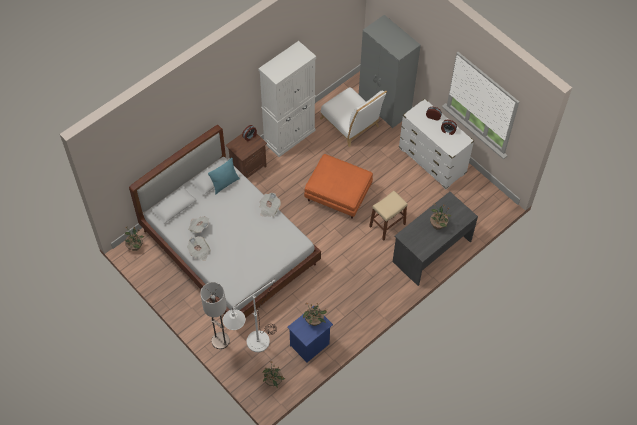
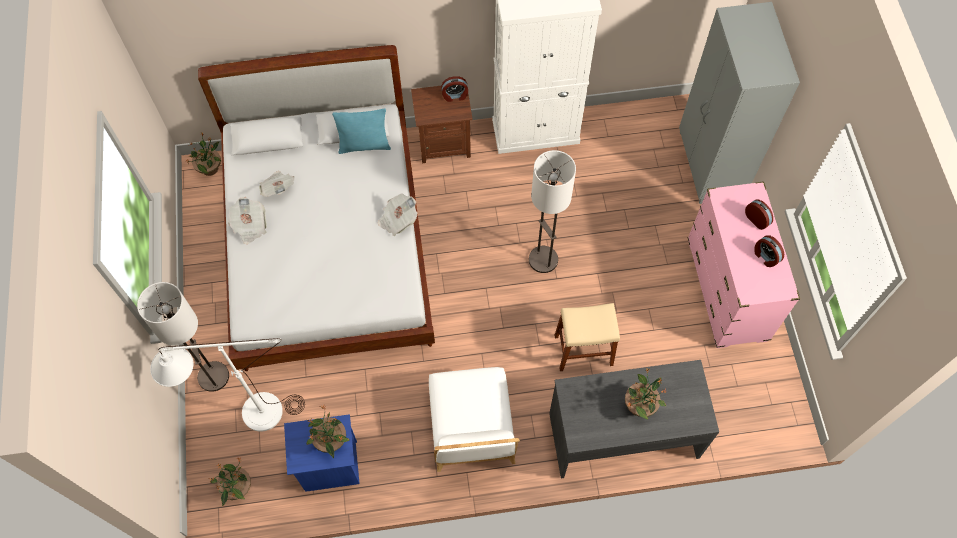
camera: 35 degrees right, 5 degrees up
(338, 195) = (543, 259): orange ottoman -> floor lamp
(351, 125) = (640, 165): white chair -> white chair (472, 432)
(432, 161) = (726, 290): white dresser -> pink dresser

